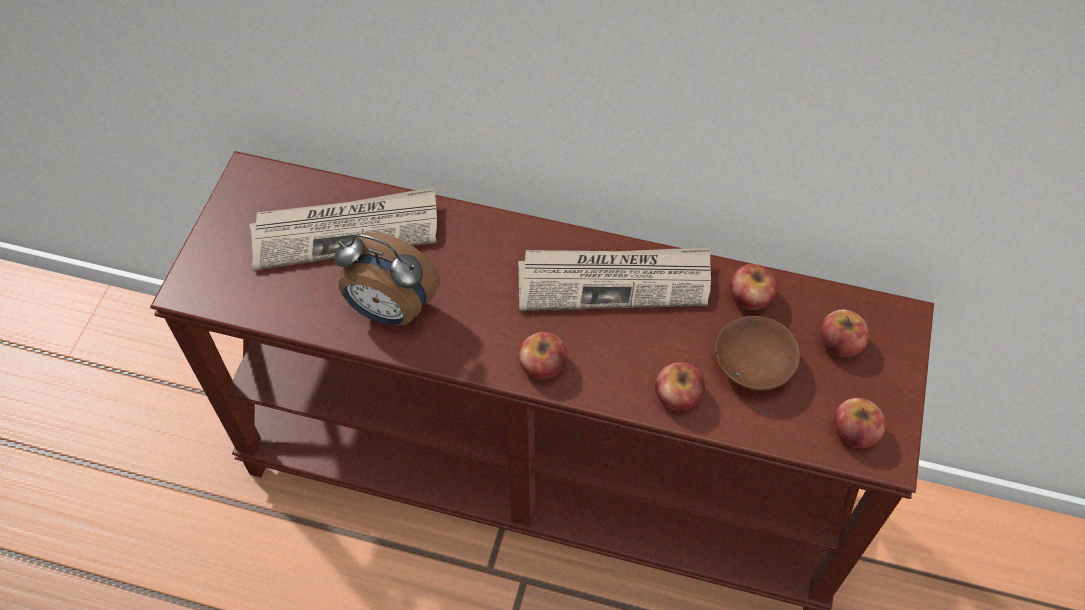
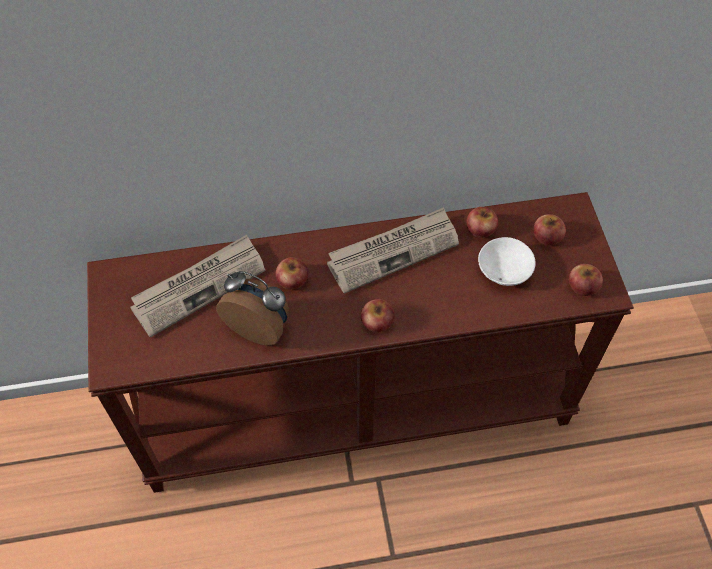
camera: 25 degrees left, 0 degrees up
(390, 310) = (259, 326): alarm clock -> alarm clock turned 150 degrees counterclockwise
(678, 394) = (470, 306): apple -> apple (292, 279)
(756, 365) = (506, 269): brown bowl -> white bowl

